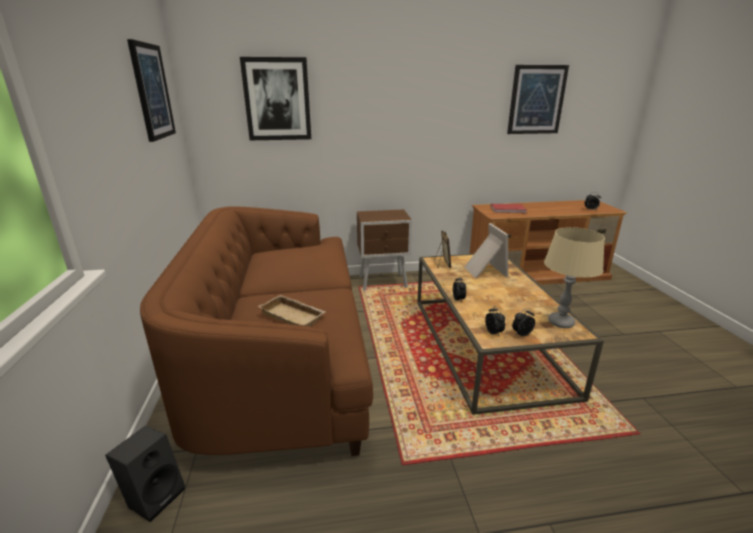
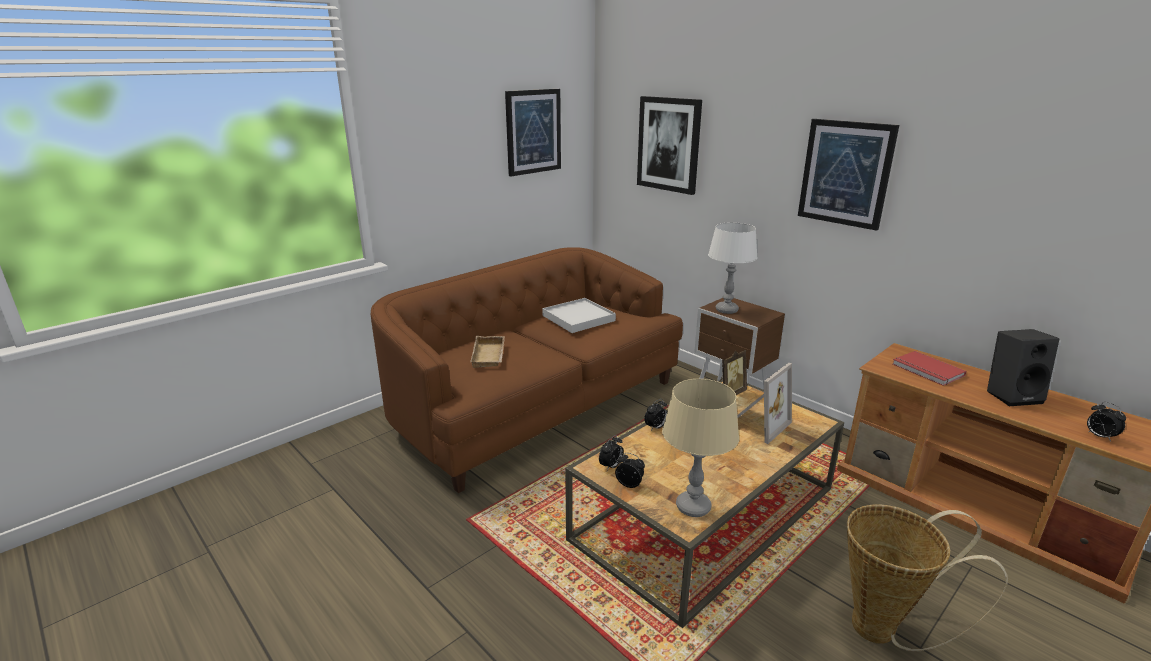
camera: 55 degrees right, 0 degrees up
(155, 495) = (363, 429): black speaker -> black speaker (1012, 395)
(290, 261) = (578, 318): none -> white tray
(377, 217) = (727, 310): none -> white table lamp
(536, 100) = (1050, 195): picture -> picture (845, 173)
(609, 337) = (884, 630): none -> basket

